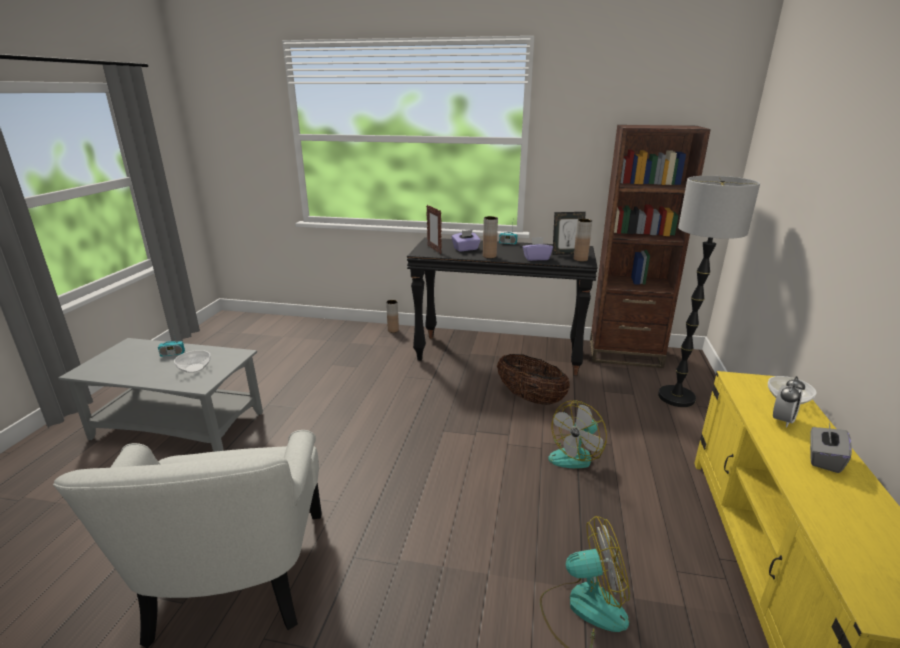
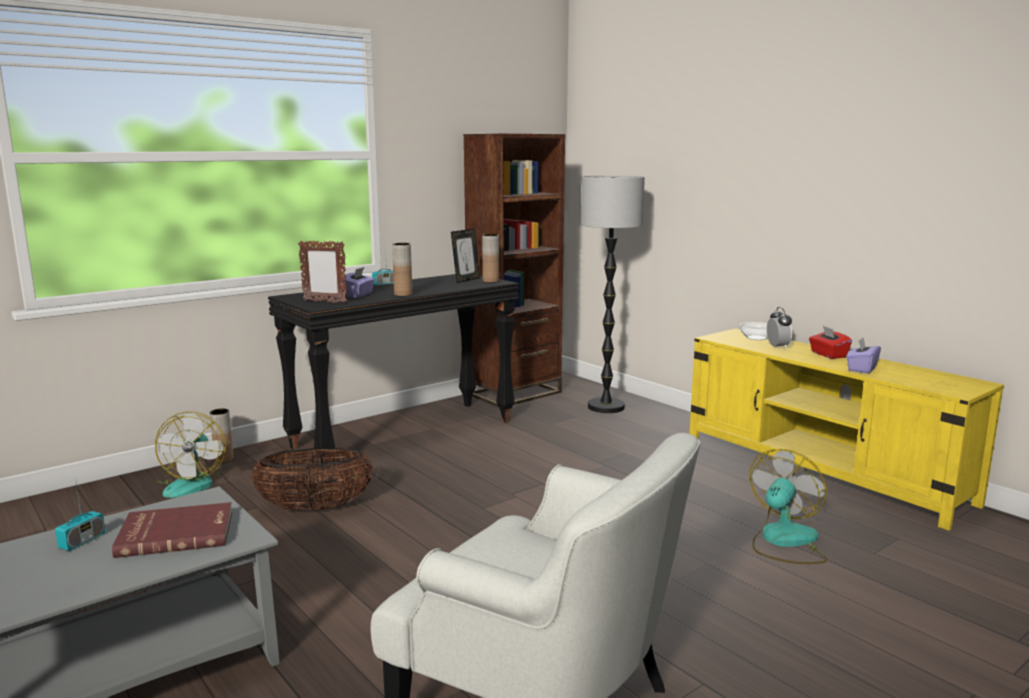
camera: 50 degrees left, 10 degrees down
(195, 368) = (176, 533): bowl -> red book
(530, 398) = (505, 452): basket -> basket (315, 508)
(536, 258) = (452, 287): purple tissue box -> purple tissue box (861, 369)
(576, 454) = (616, 470): fan -> fan (192, 483)
(823, 459) = (828, 355): grey tissue box -> red tissue box

